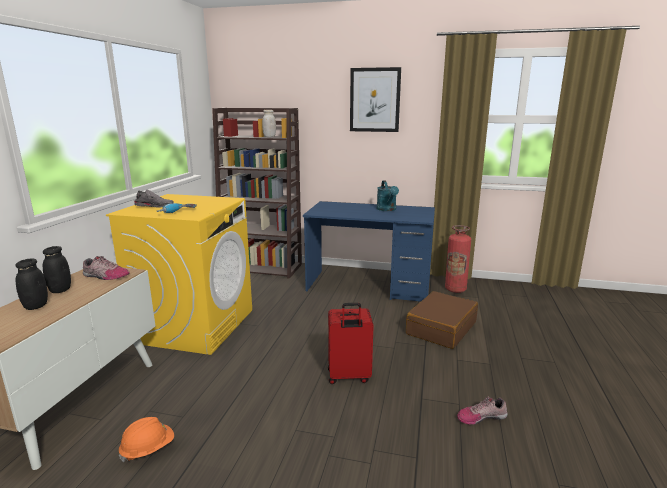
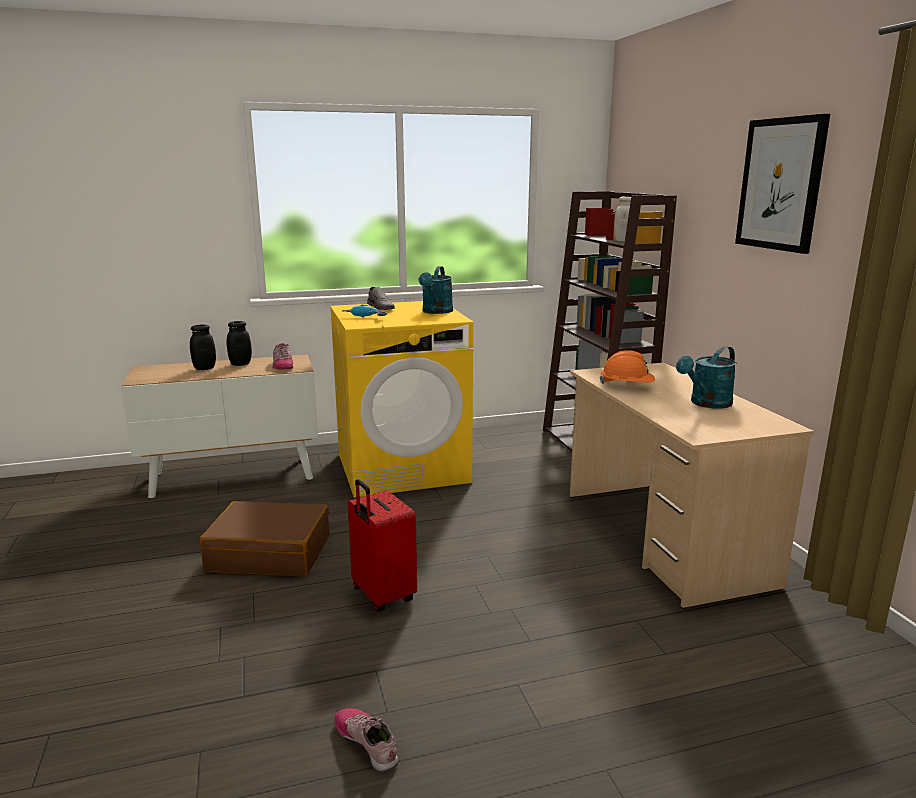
camera: 60 degrees right, 0 degrees up
(148, 449) = (188, 529): orange hard hat -> orange hard hat (626, 386)
(201, 199) = (436, 312): none -> turquoise watering can
(369, 286) = (663, 537): blue desk -> beige desk
(441, 328) = (608, 644): brown suitcase -> brown suitcase (270, 553)
(455, 289) = (799, 628): fire extinguisher -> none

